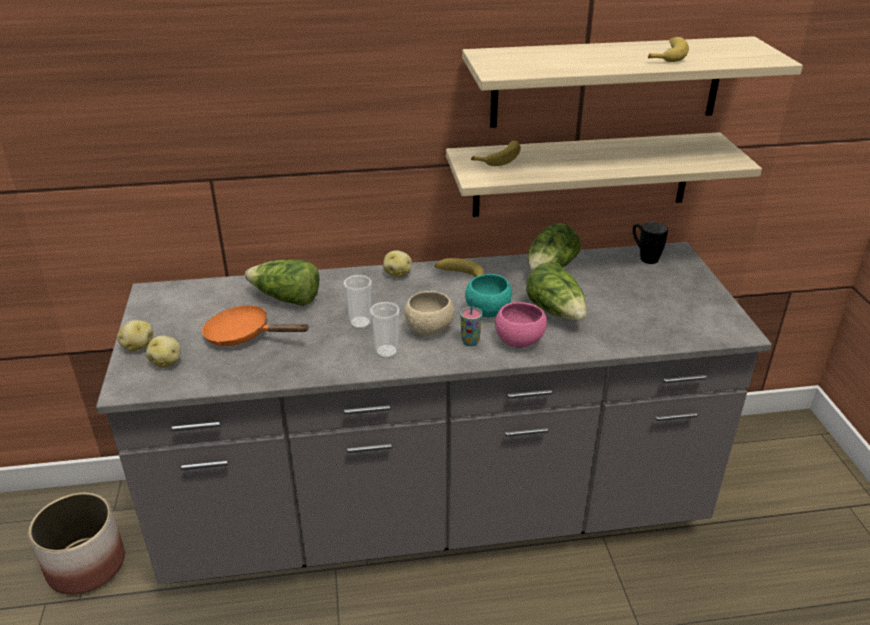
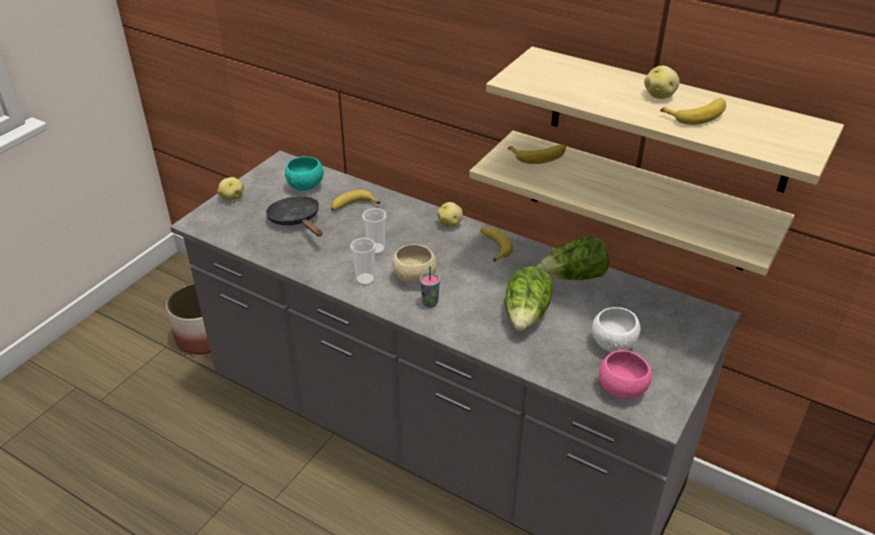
camera: 40 degrees right, 5 degrees up
(167, 362) = (234, 216): potato -> potato (660, 95)
(244, 335) = (296, 220): orange frying pan -> black frying pan
(286, 298) = (353, 206): lettuce -> banana
(487, 311) = (474, 286): turquoise bowl -> turquoise bowl (305, 186)
(519, 341) = (465, 322): pink bowl -> pink bowl (622, 389)
(642, 301) = (612, 344): none -> white bowl
(644, 257) = (674, 307): black mug -> none

